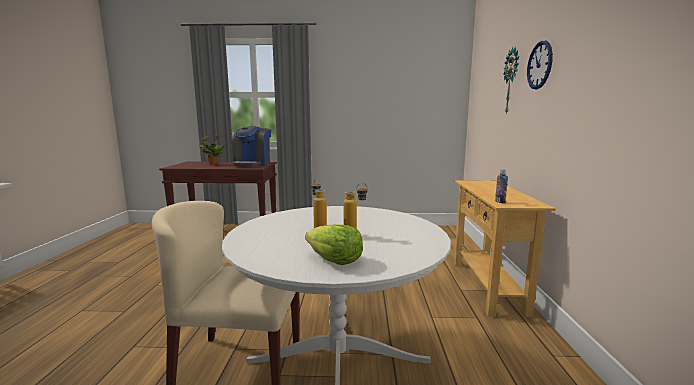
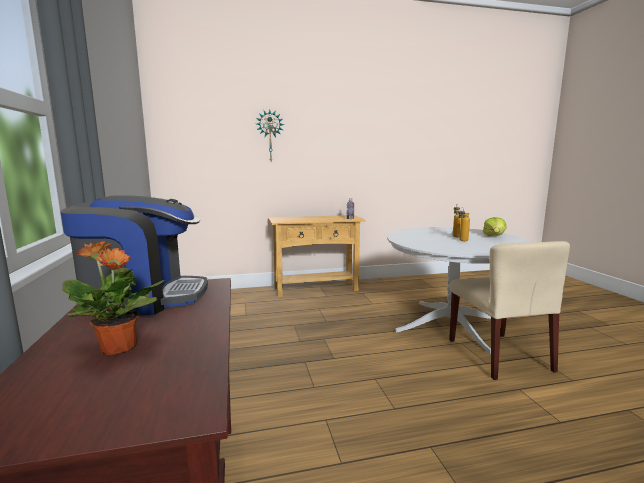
camera: 105 degrees left, 0 degrees up
(539, 65) = (311, 130): wall clock -> none

